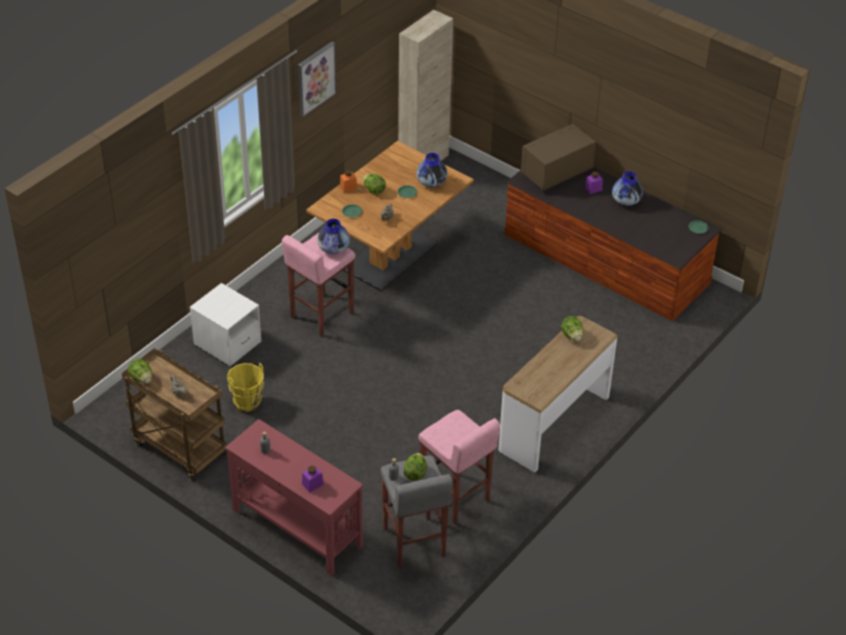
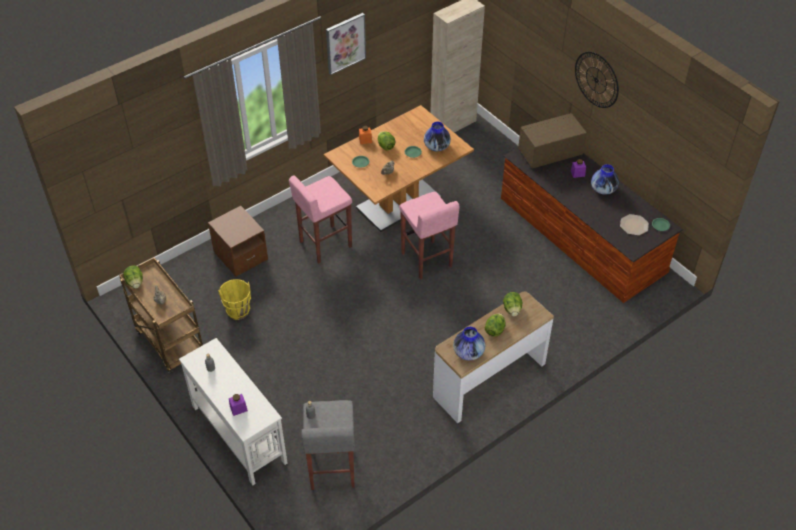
camera: 15 degrees right, 5 degrees up
(227, 343) = (240, 256): white nightstand -> brown nightstand
(296, 527) = (239, 433): red console table -> white console table
(334, 249) = (335, 193): vase -> vase (468, 352)
(415, 474) = (330, 416): lettuce -> lettuce (494, 330)
(455, 498) = (380, 434): pink stool -> pink stool (426, 260)
(600, 80) = (596, 79): none -> wall clock
(670, 232) = (634, 225): none -> plate

